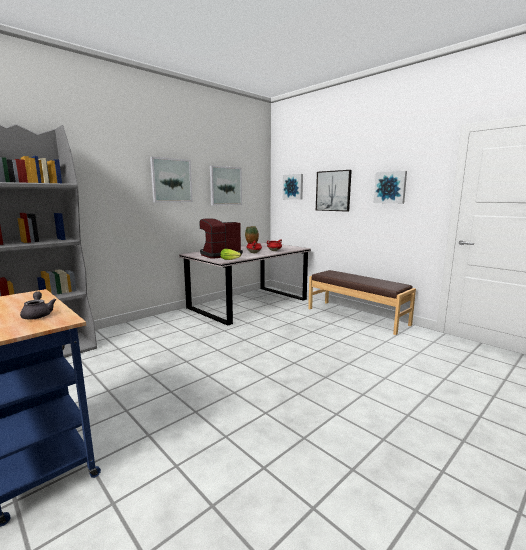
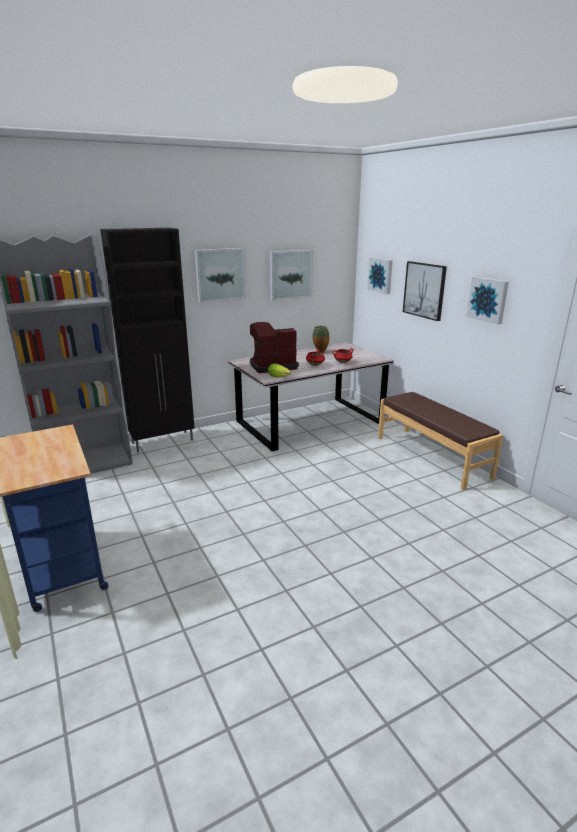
camera: 15 degrees right, 10 degrees up
(38, 315) = (58, 460): grey teapot -> none
(123, 328) = (163, 441): none -> black cabinet

